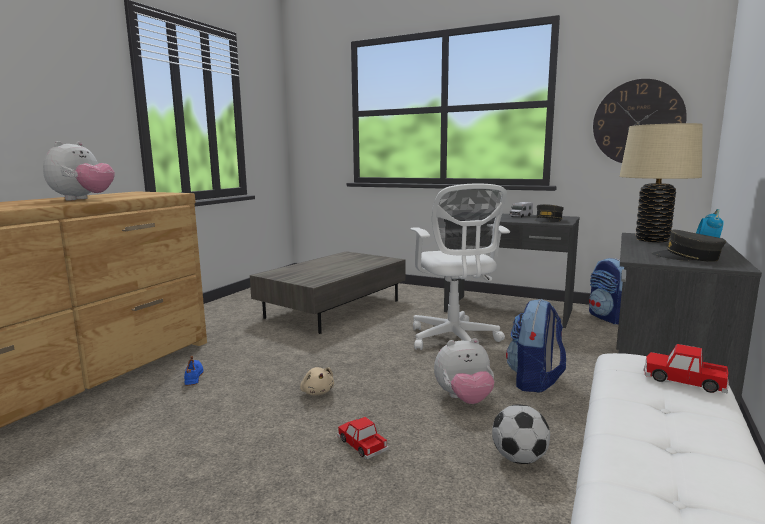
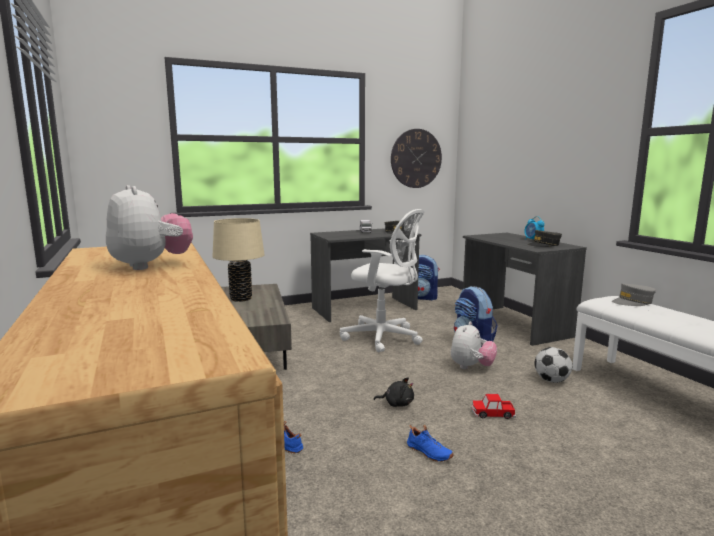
camera: 50 degrees left, 0 degrees up
(237, 435) = (428, 453): none -> blue shoe
(317, 392) = (397, 403): beige plush toy -> black plush toy
(652, 240) = (493, 238): beige table lamp -> beige table lamp (241, 299)
(684, 380) = (633, 302): toy car -> grey cap

